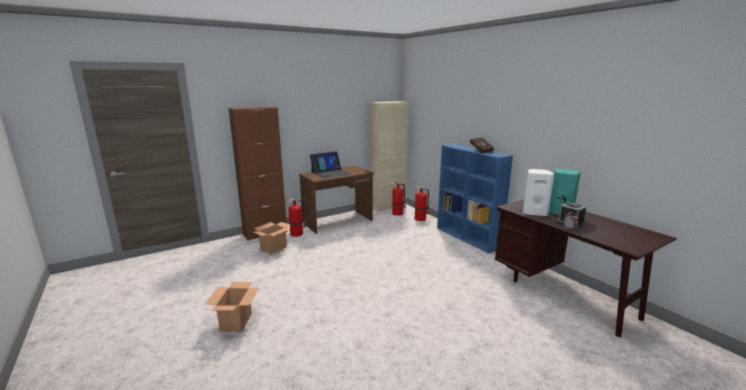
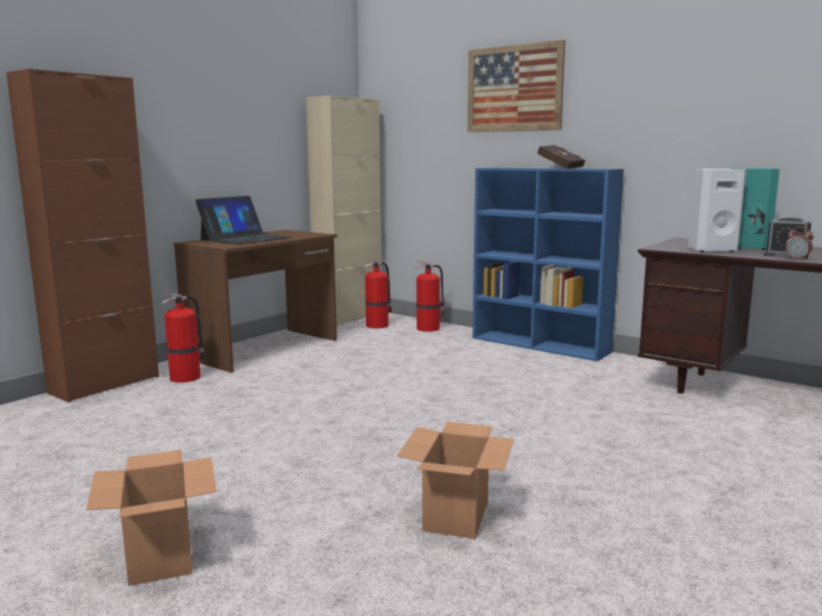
camera: 20 degrees left, 5 degrees down
(274, 248) = (149, 407): cardboard box -> cardboard box (456, 515)
(466, 104) = (514, 88): none -> picture

